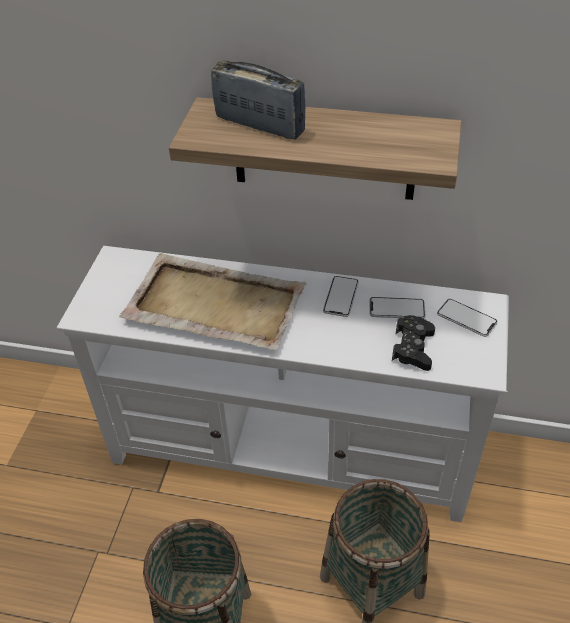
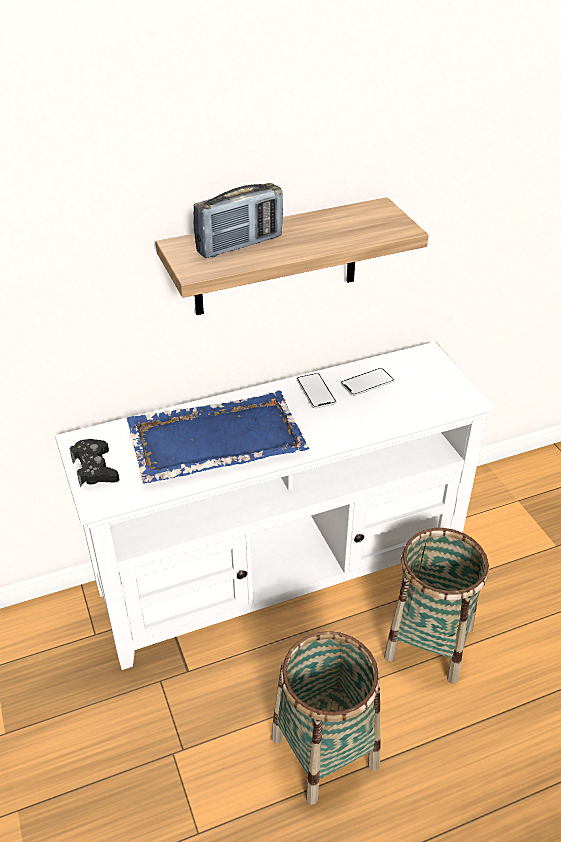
camera: 35 degrees left, 5 degrees down
(213, 304) = (214, 440): beige tray -> blue tray
(260, 125) = (240, 245): radio -> radio turned 150 degrees clockwise
(413, 348) = (405, 405): black game controller -> black game controller (95, 469)
(466, 318) = (423, 369): phone -> none

